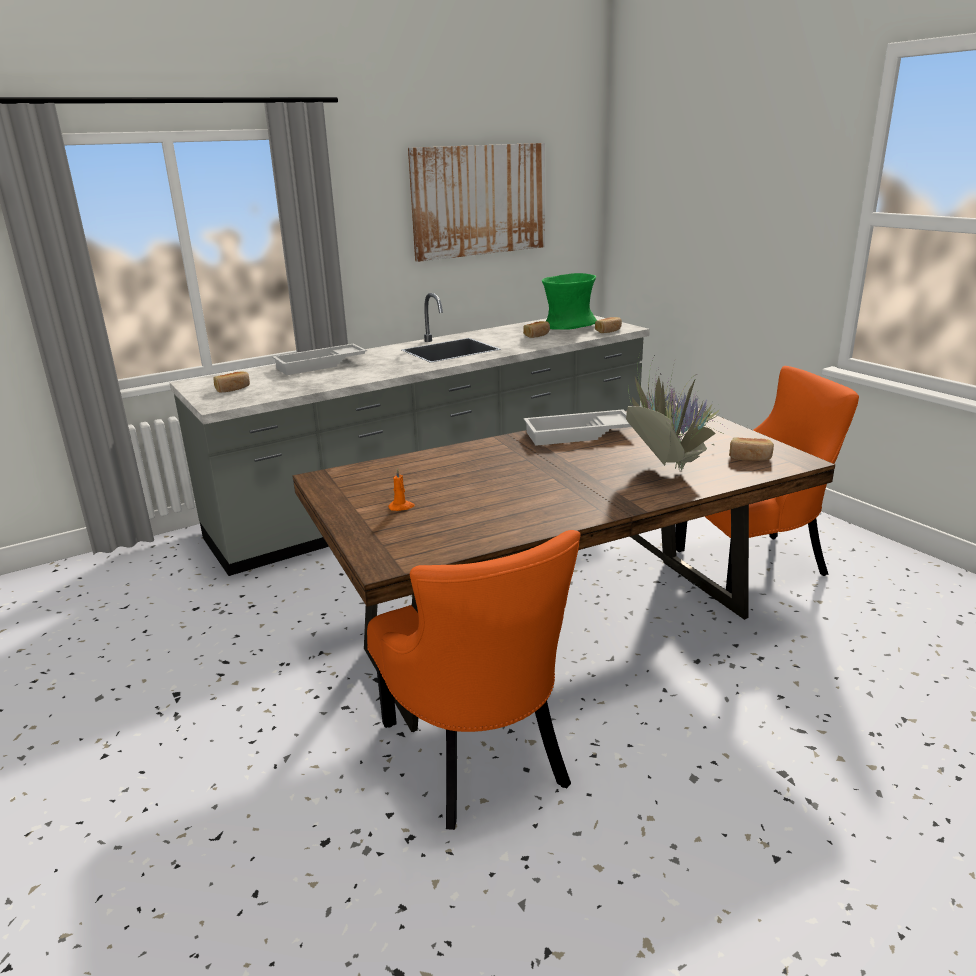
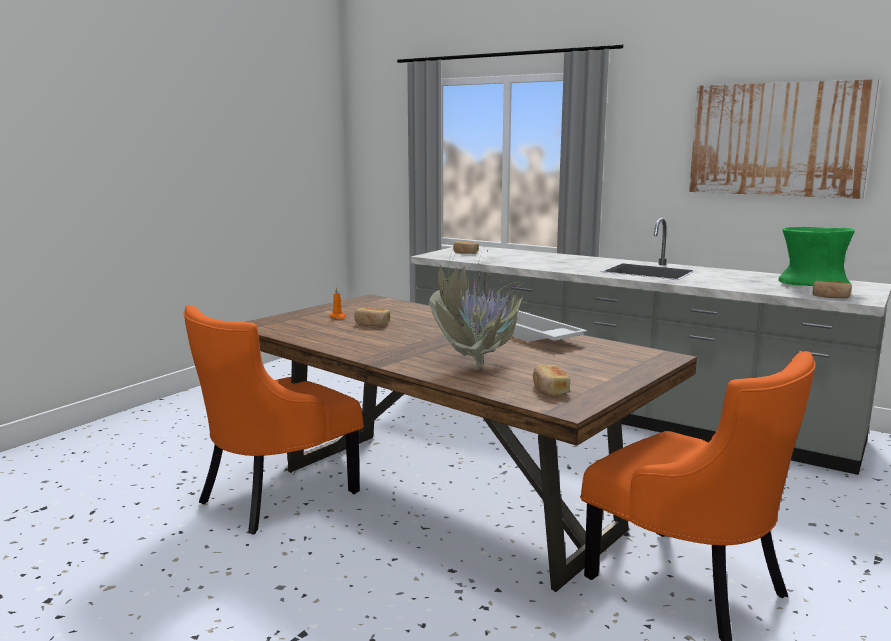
camera: 65 degrees right, 10 degrees down
(321, 365) = (545, 256): white tray -> none
(537, 335) = (751, 282): bread -> bread (372, 324)

